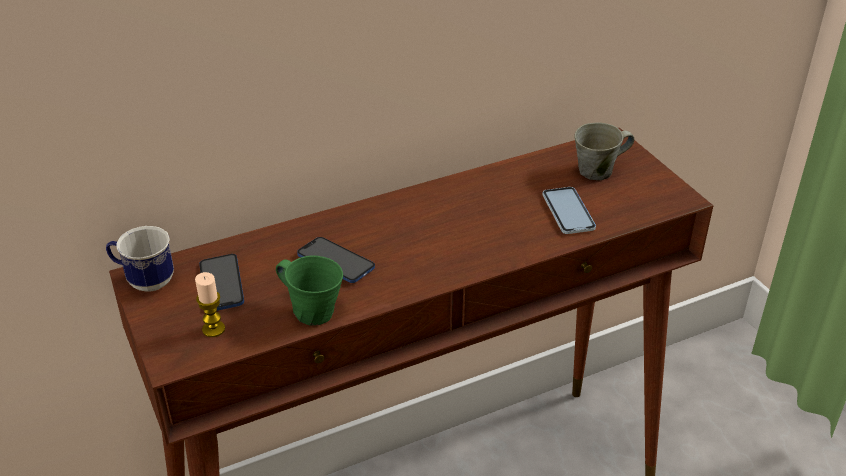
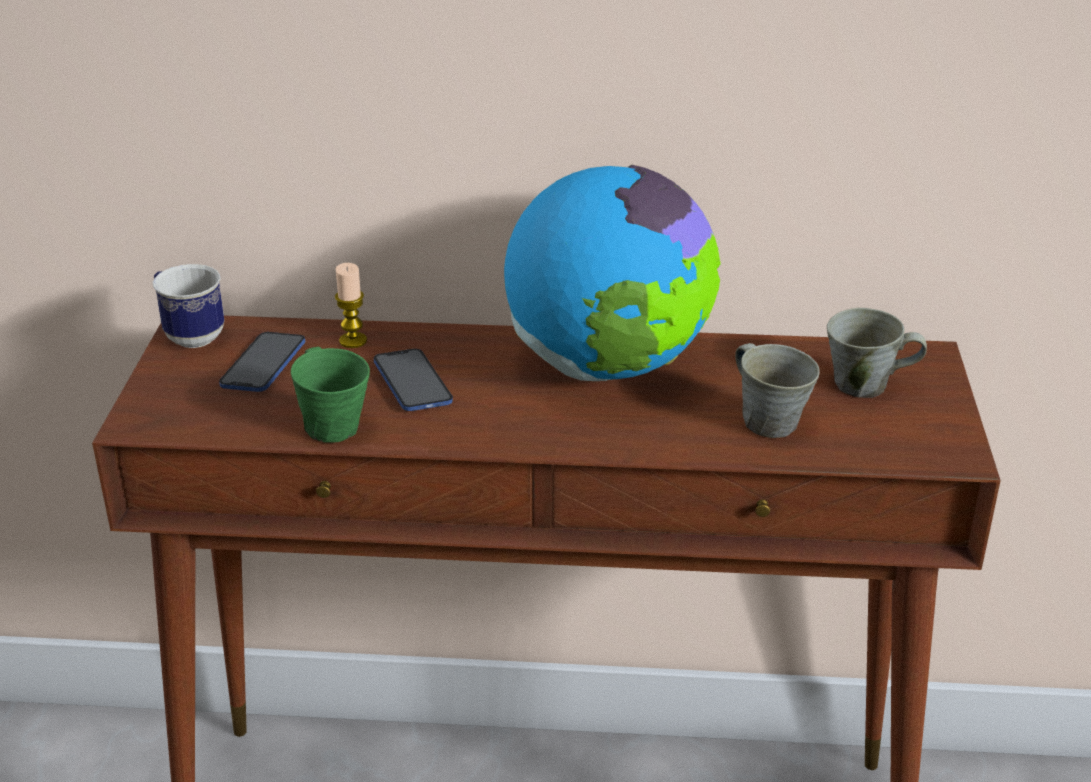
camera: 30 degrees right, 5 degrees down
(213, 329) = (209, 407): candle -> candle (353, 341)
(446, 208) = (608, 366): none -> globe
(568, 212) = (768, 421): phone -> grey mug

